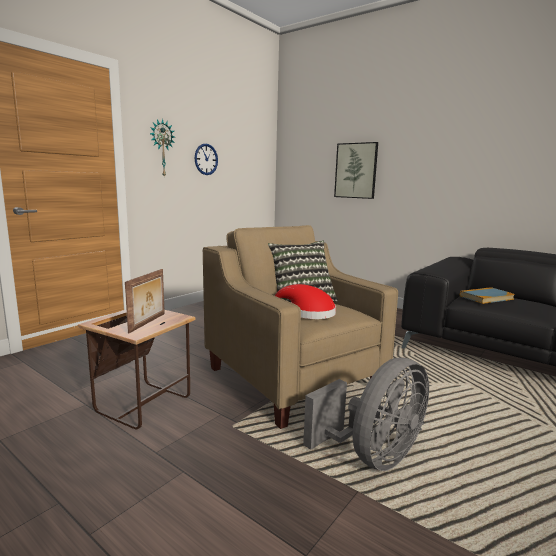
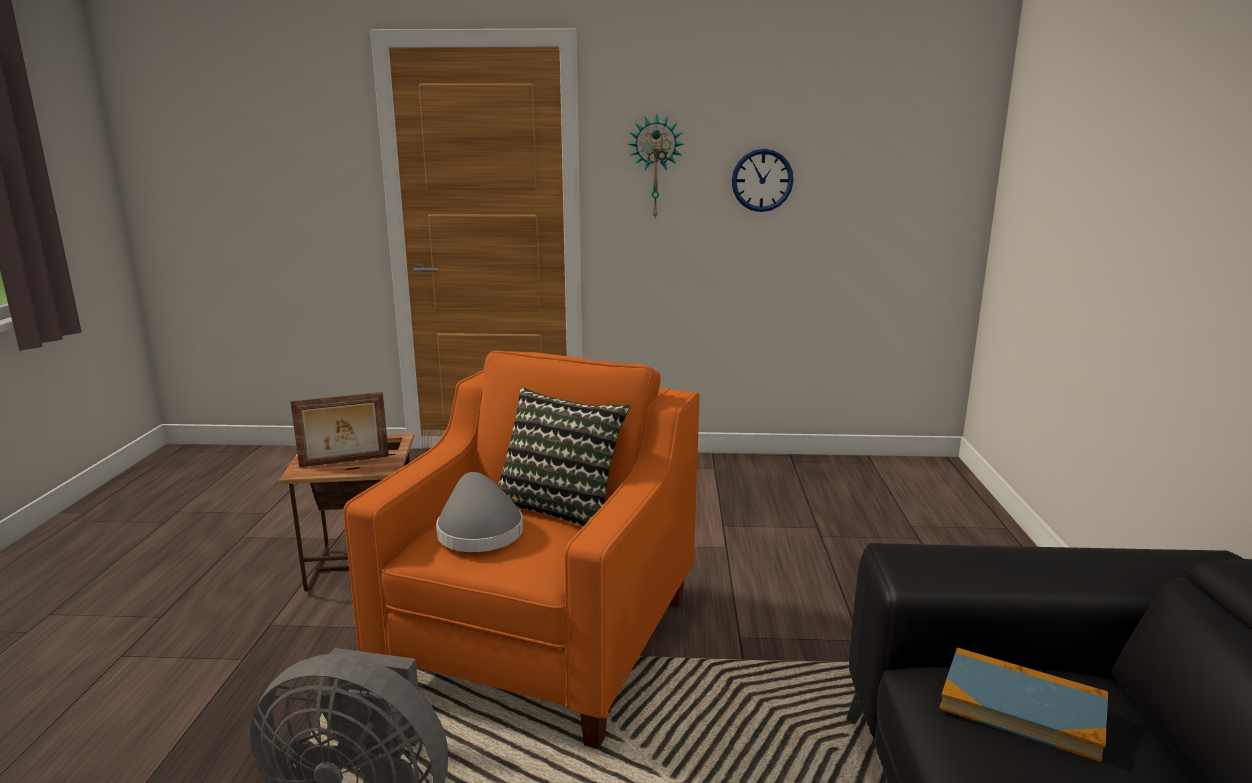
camera: 55 degrees right, 5 degrees up
(292, 379) = (544, 642): beige armchair -> orange armchair
(307, 313) = (479, 530): red hat -> grey hat
(356, 170) = (1106, 218): picture -> none

